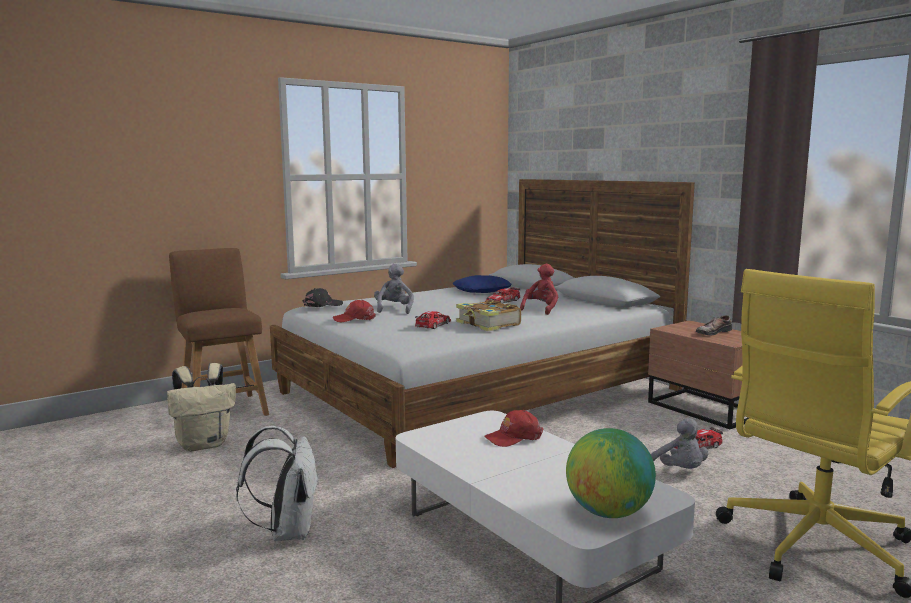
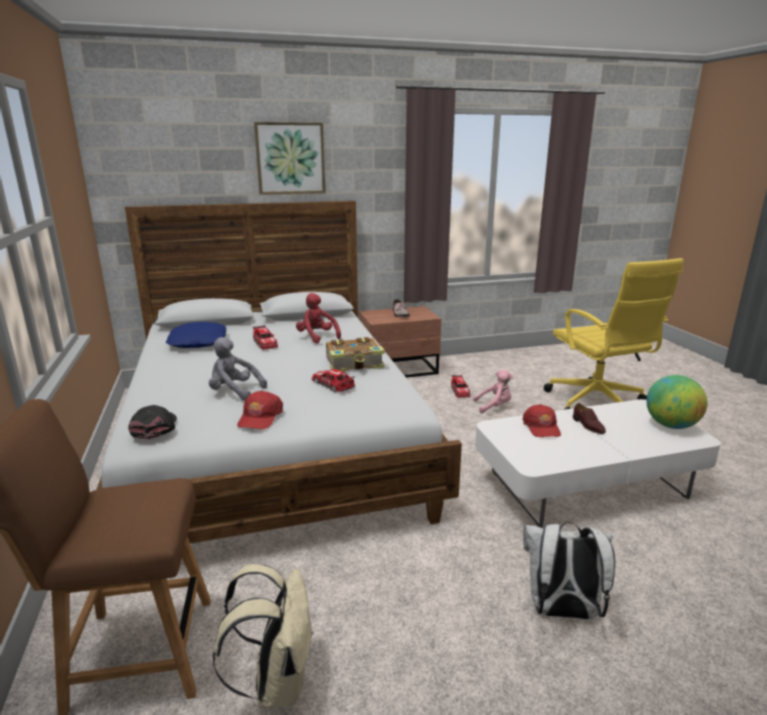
camera: 70 degrees left, 10 degrees up
(545, 460) = (588, 425): none -> brown shoe
(639, 135) = (290, 158): none -> picture
(679, 471) = (494, 406): grey plush toy -> pink plush toy

